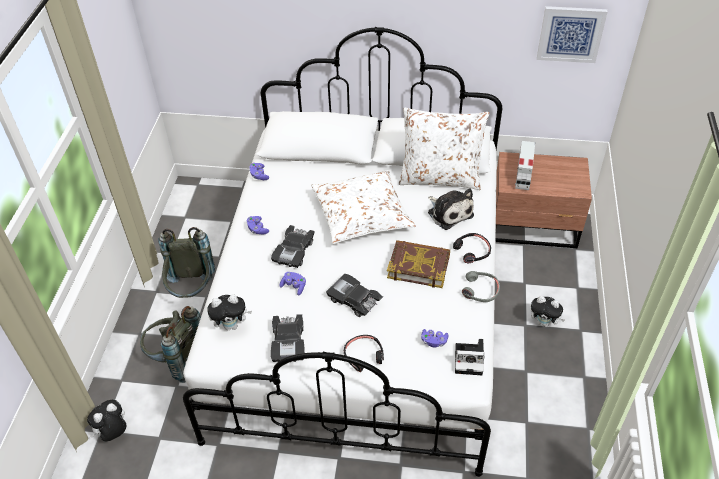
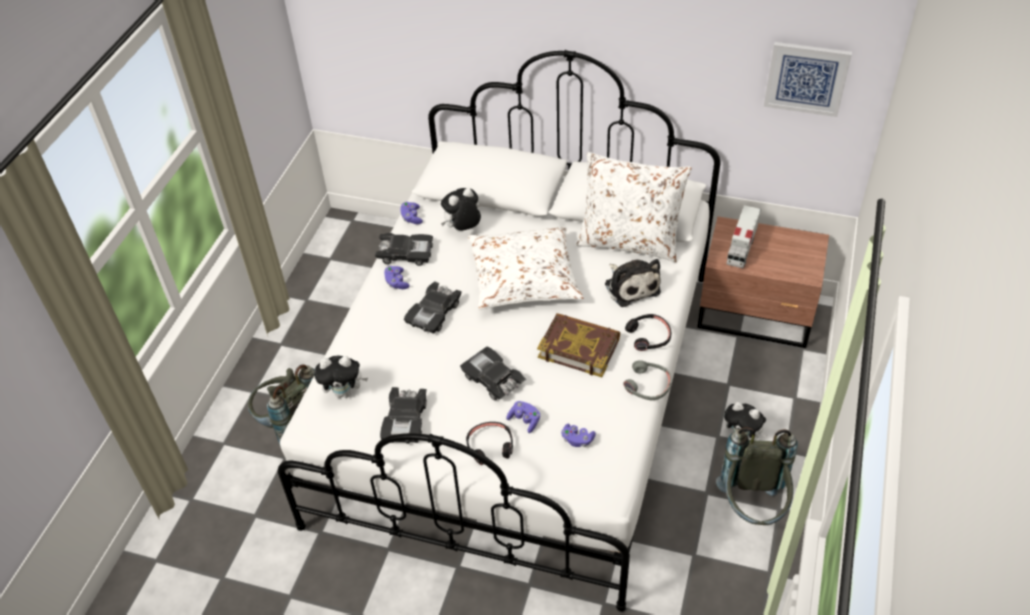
camera: 10 degrees right, 0 degrees up
(113, 433) = (204, 503): plush toy -> plush toy (463, 229)
(192, 291) = (323, 348): grey backpack -> grey backpack (753, 509)
(260, 205) = (405, 253): none -> black toy car
(294, 286) = (425, 355): purple game controller -> purple game controller (524, 420)
(470, 359) = (616, 467): camera -> none

